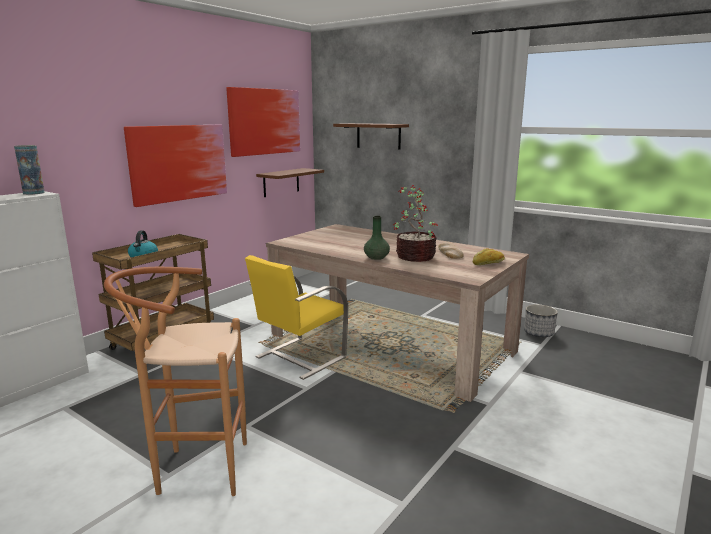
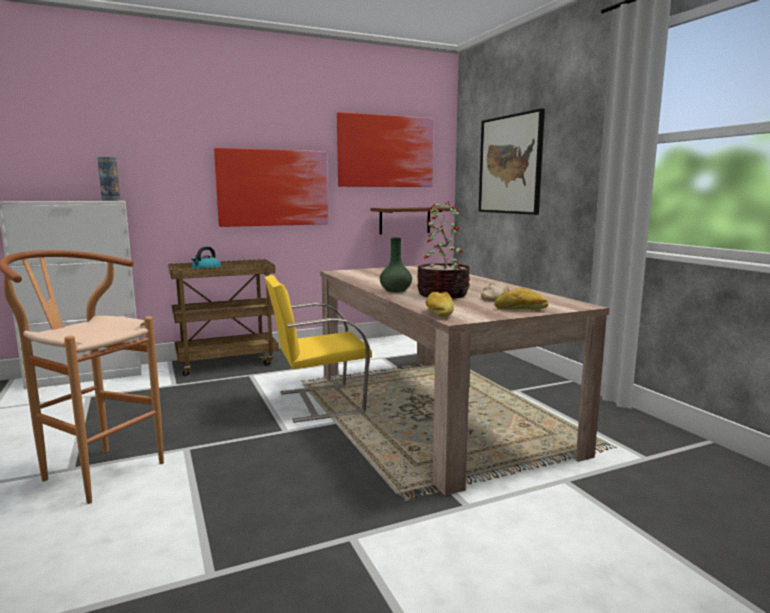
camera: 30 degrees right, 5 degrees down
(378, 136) = (510, 165): brown shelf -> picture
(452, 276) = (438, 313): none -> bread
(539, 333) = (661, 443): planter -> none

